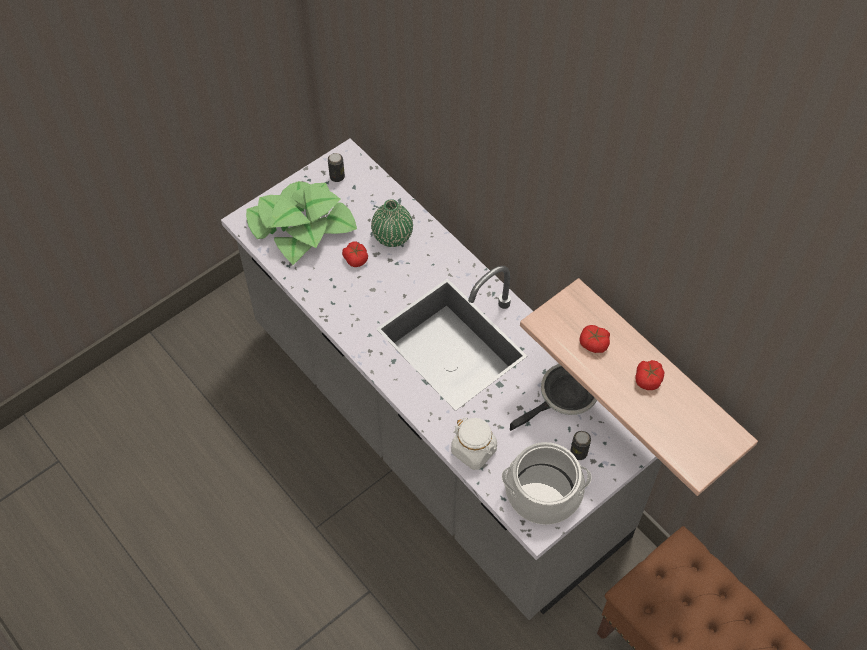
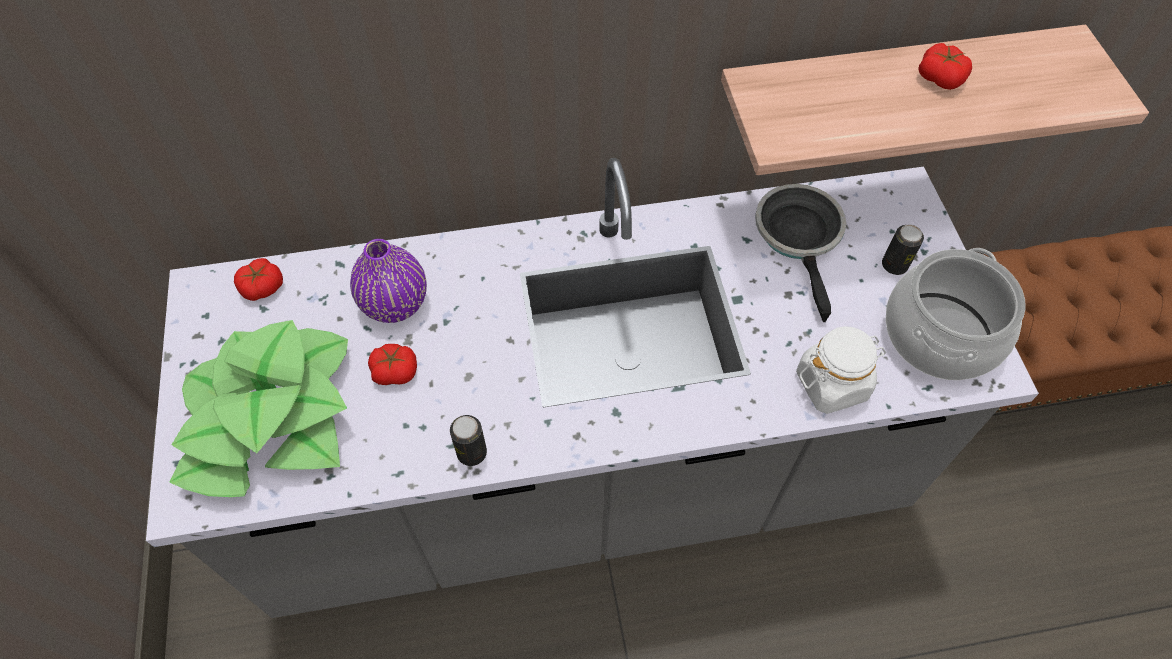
camera: 60 degrees left, 0 degrees up
(337, 177) = (224, 321): can -> can (472, 453)
(392, 236) = (395, 303): green vase -> purple vase
(594, 343) = (849, 104): tomato -> tomato (262, 287)

